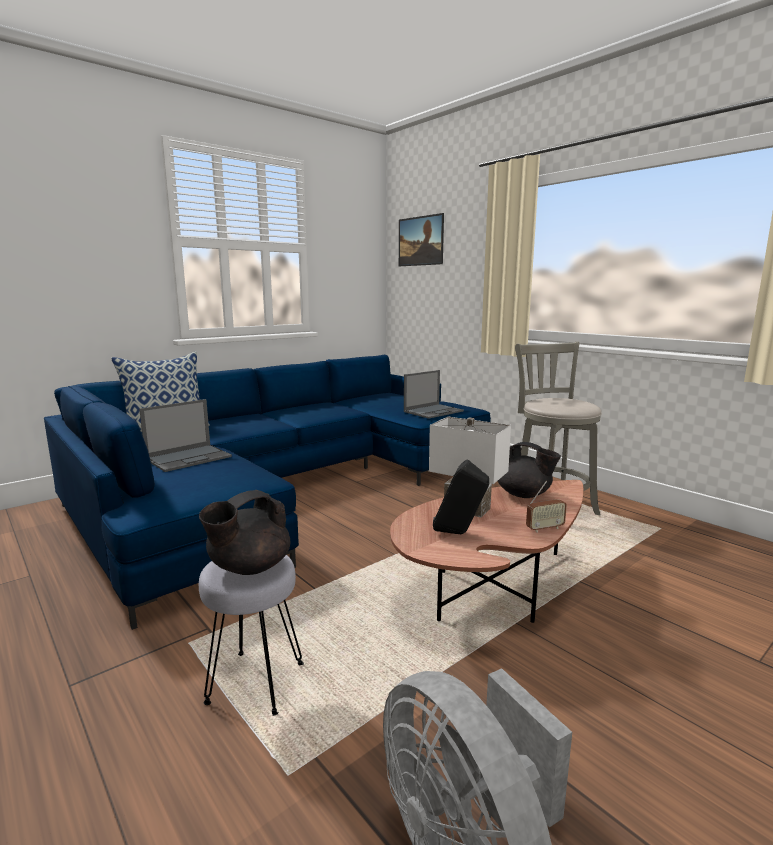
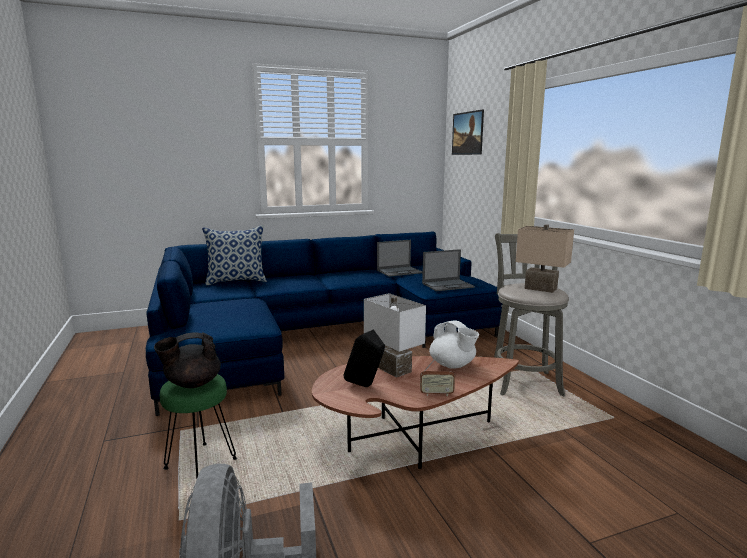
camera: 20 degrees right, 0 degrees up
(189, 458) = (229, 305): laptop -> laptop (400, 271)
(255, 682) = (200, 463): grey stool -> green stool
(524, 495) = (452, 365): black teapot -> white teapot
(569, 402) = (539, 289): none -> beige table lamp

